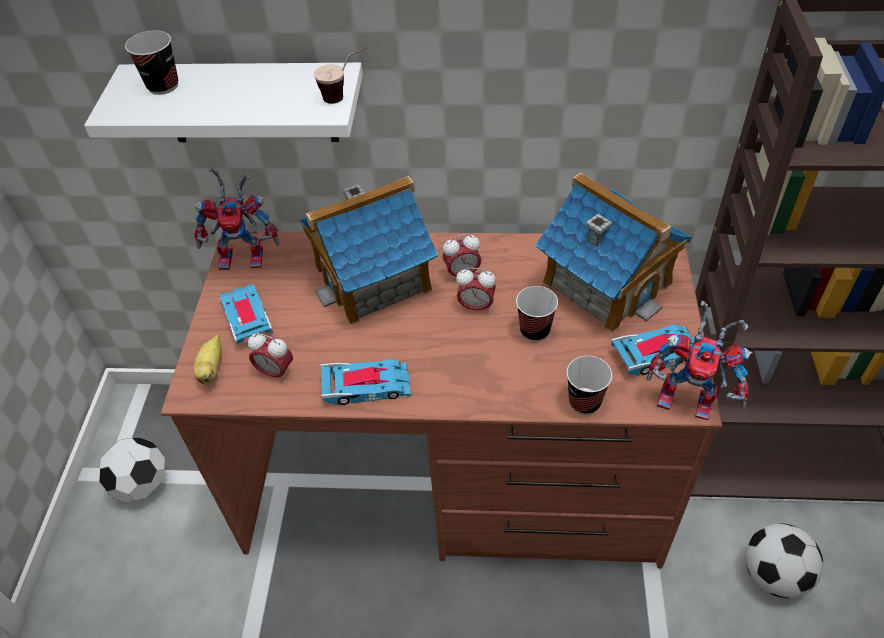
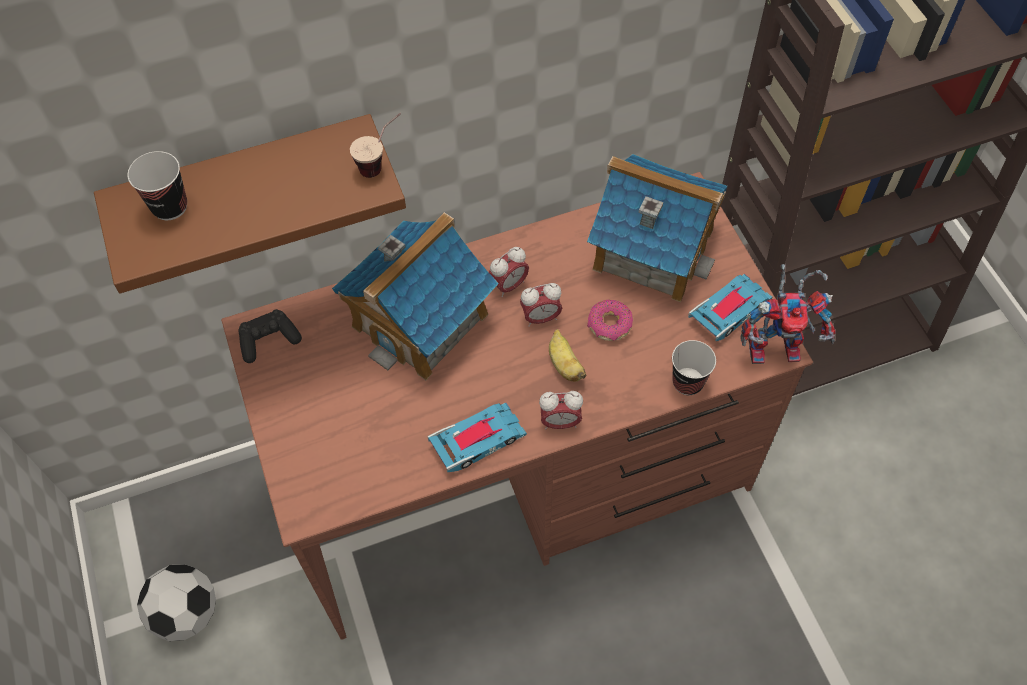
camera: 25 degrees left, 10 degrees up
(212, 369) = (309, 479): banana -> banana (564, 364)
(246, 256) = (269, 340): toy robot -> black game controller
(247, 317) = (312, 410): toy car -> none
(249, 103) = (246, 185): white shelf -> brown shelf
(275, 372) = (378, 459): alarm clock -> alarm clock (560, 422)
(534, 331) = (609, 325): cup -> donut
(773, 575) = (848, 457): football -> none

